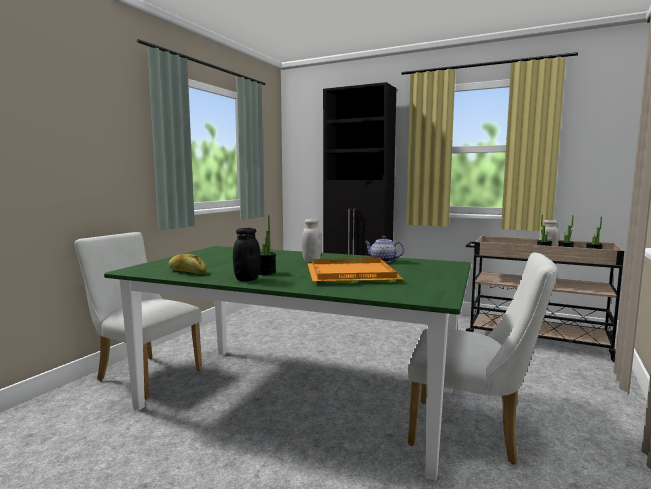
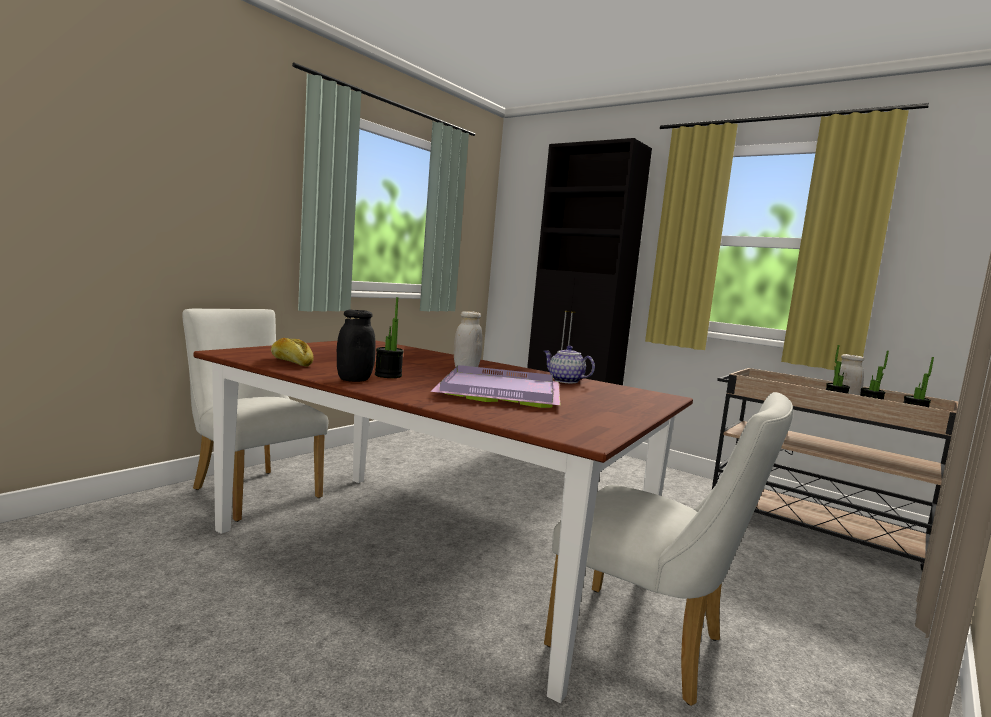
camera: 10 degrees right, 0 degrees up
(298, 399) = (425, 555): green dining table -> brown dining table
(353, 275) = (501, 392): orange tray -> purple tray

